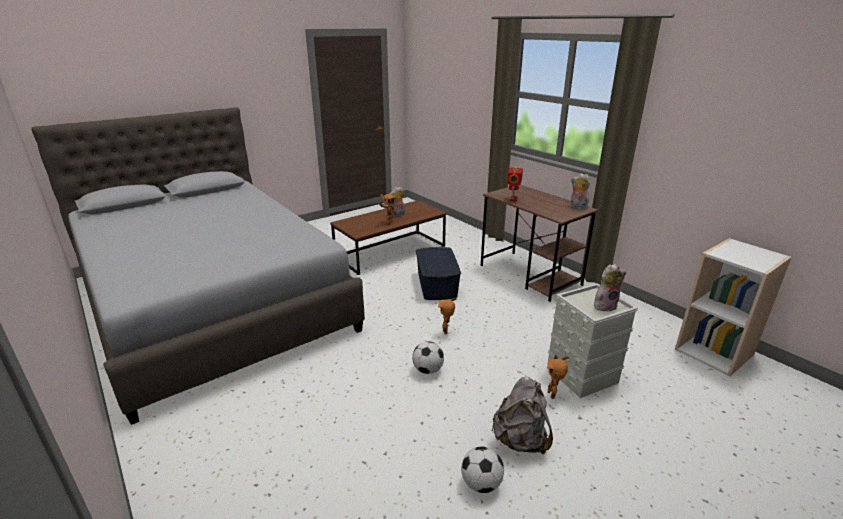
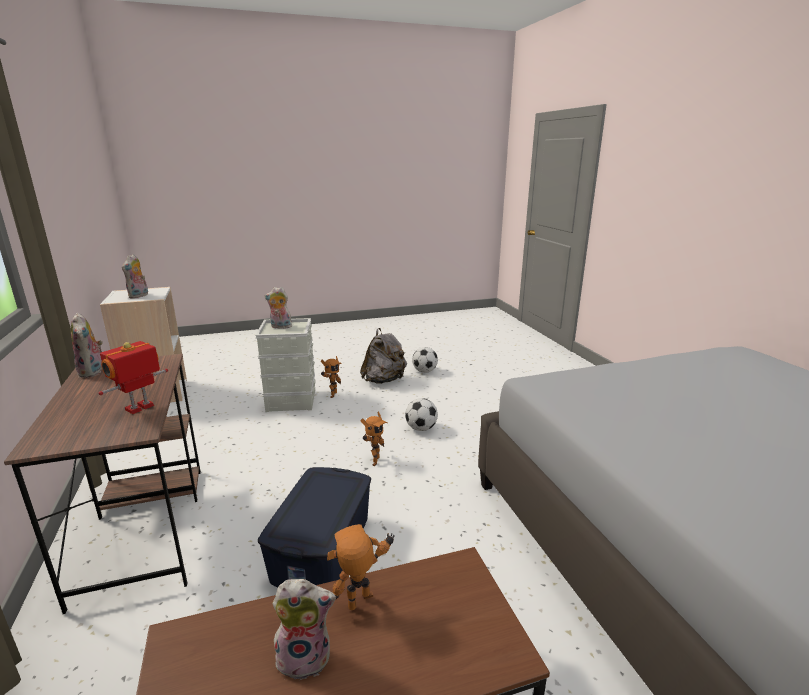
camera: 160 degrees left, 5 degrees down
(737, 252) = (139, 296): none -> plush toy

